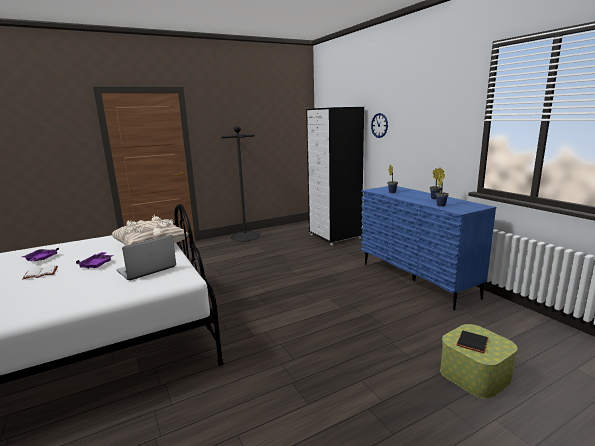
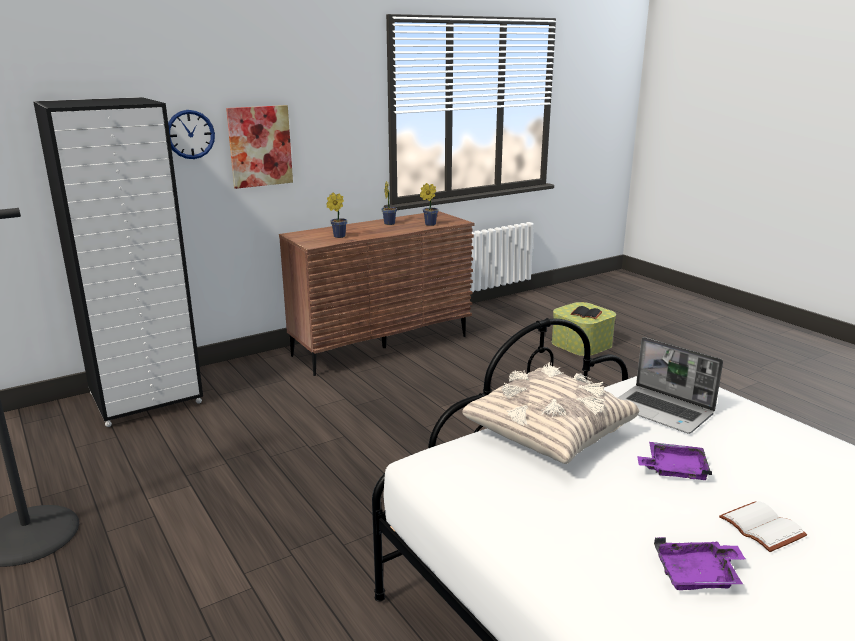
camera: 95 degrees left, 5 degrees up
(405, 135) = (260, 146): none -> picture
(416, 280) = (382, 346): blue dresser -> brown dresser

